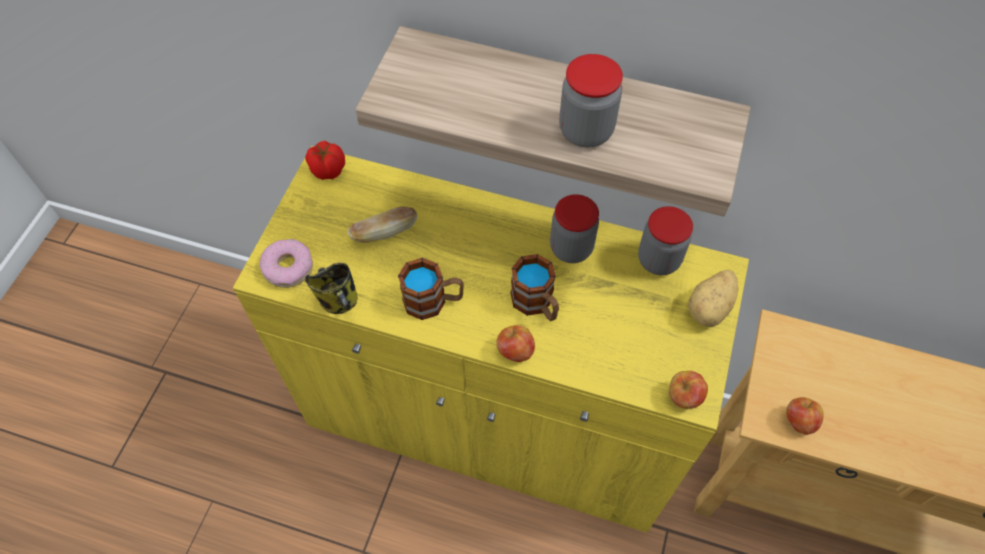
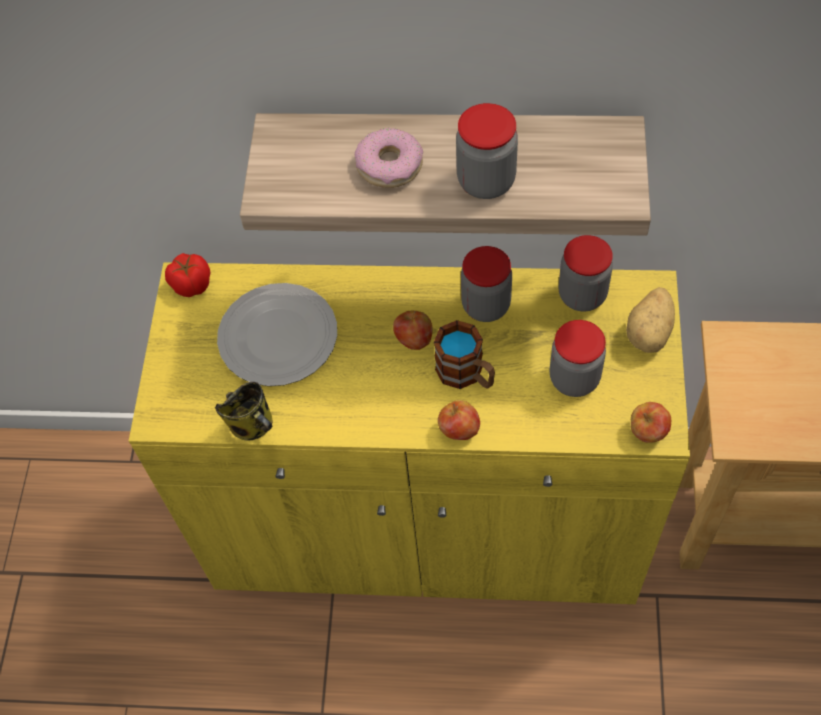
camera: 10 degrees left, 0 degrees up
(288, 268) = (183, 404): donut -> donut (389, 165)
(384, 232) = (277, 338): bread -> plate
(433, 301) = (355, 399): mug -> none
(630, 332) = (574, 378): none -> jar
(798, 421) = (769, 429): apple -> apple (414, 339)

